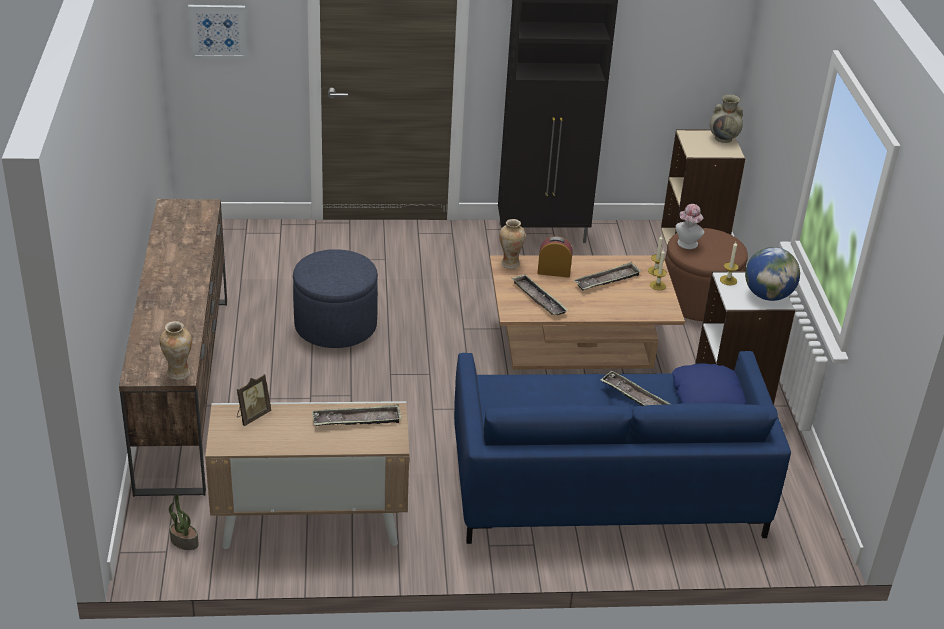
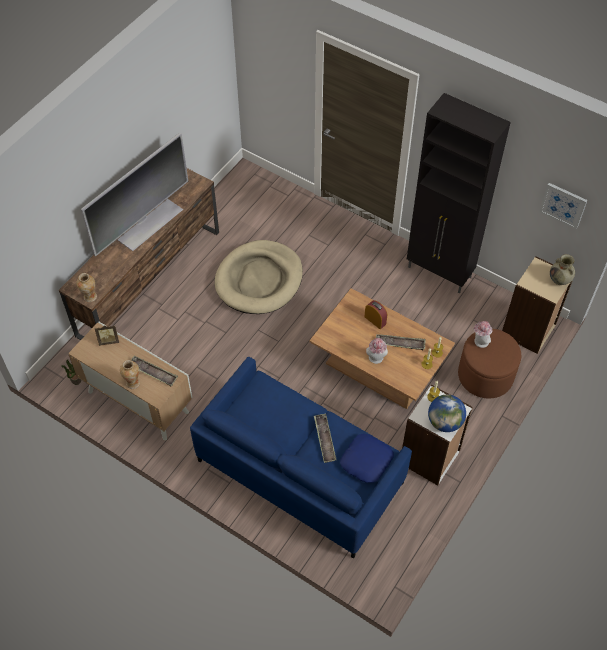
camera: 40 degrees right, 20 degrees up
(178, 269) = (149, 224): none -> television
(218, 31) = (266, 69): picture -> picture (563, 205)
(335, 325) = (259, 280): blue ottoman -> beige dog bed
(510, 263) = (356, 300): vase -> vase (133, 383)
(539, 299) = (346, 336): tray -> none
(598, 305) = (376, 359): none -> hat

